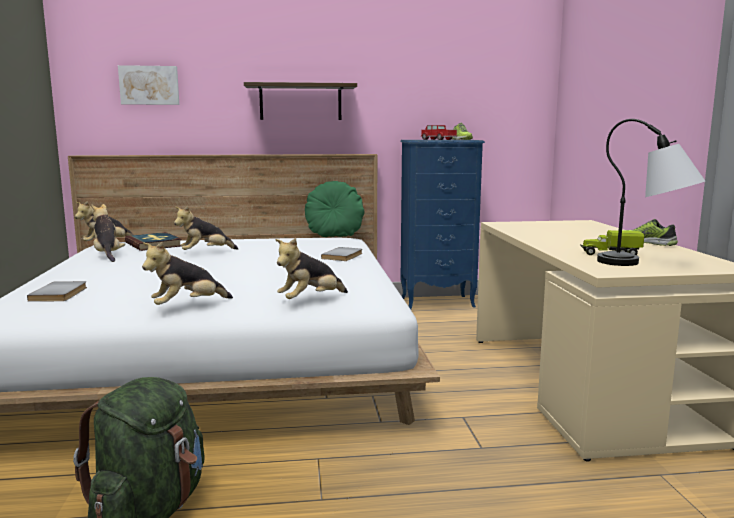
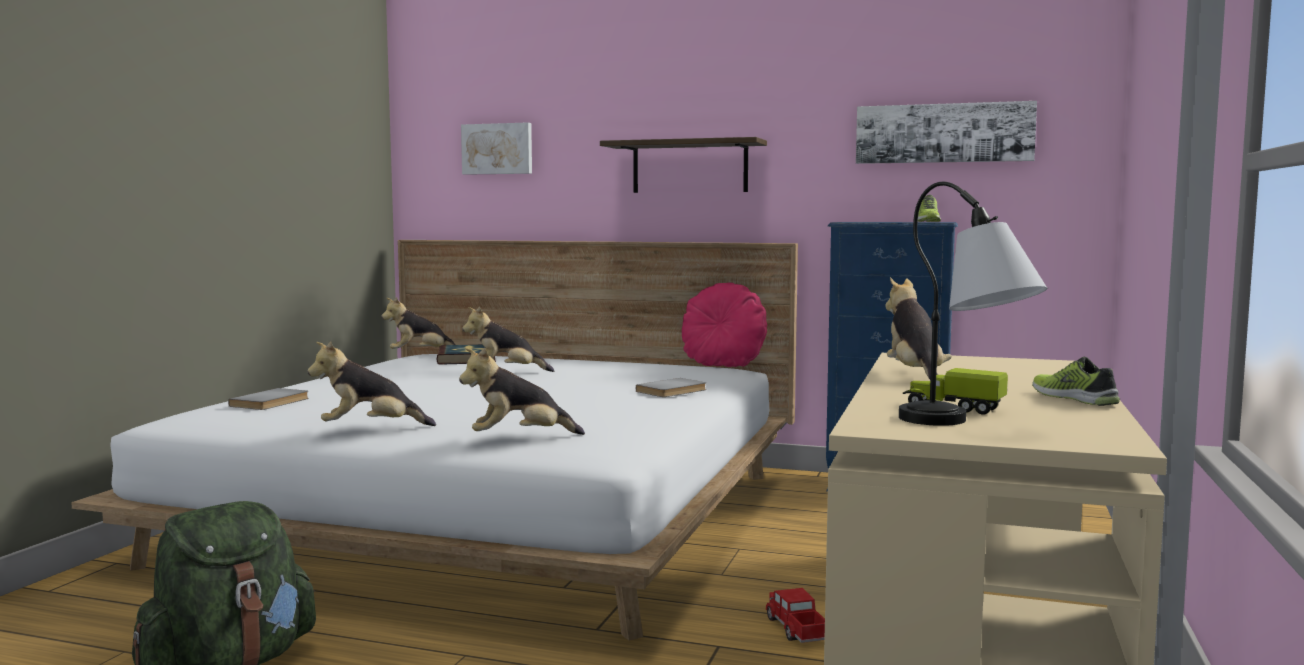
camera: 25 degrees right, 5 degrees down
(107, 255) = (394, 367): plush toy -> plush toy (915, 376)
(334, 236) = (723, 366): green pillow -> pink pillow
(438, 139) = (885, 221): toy truck -> toy truck (796, 629)
(462, 84) = (943, 133): none -> picture

